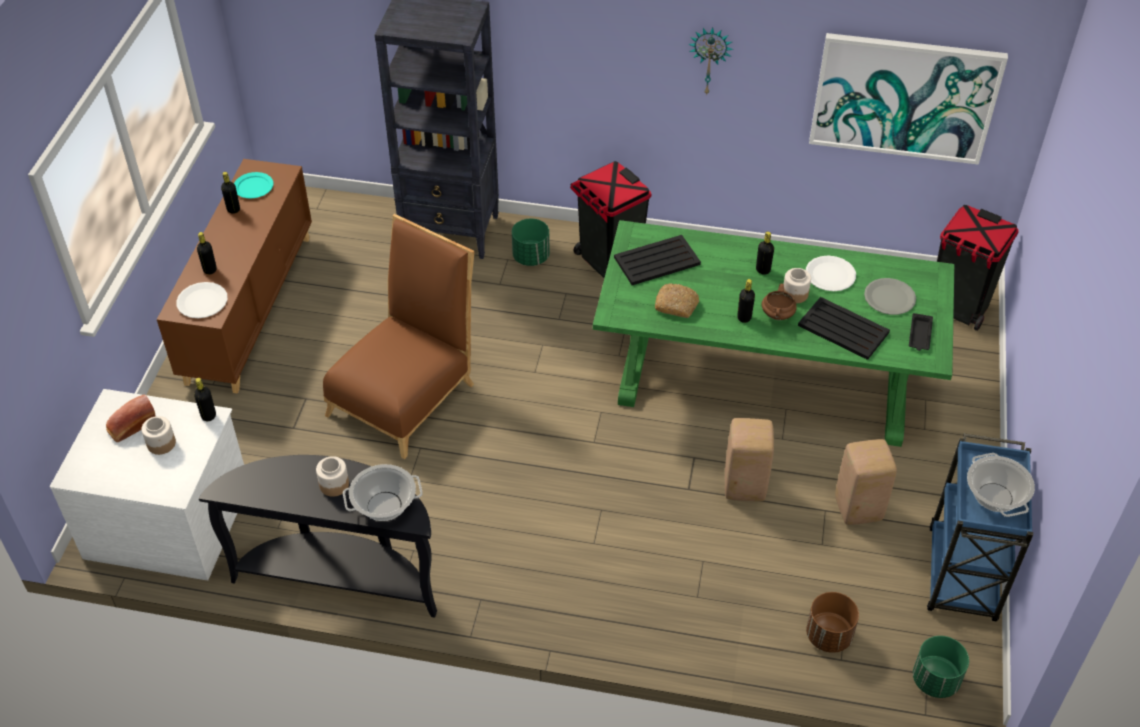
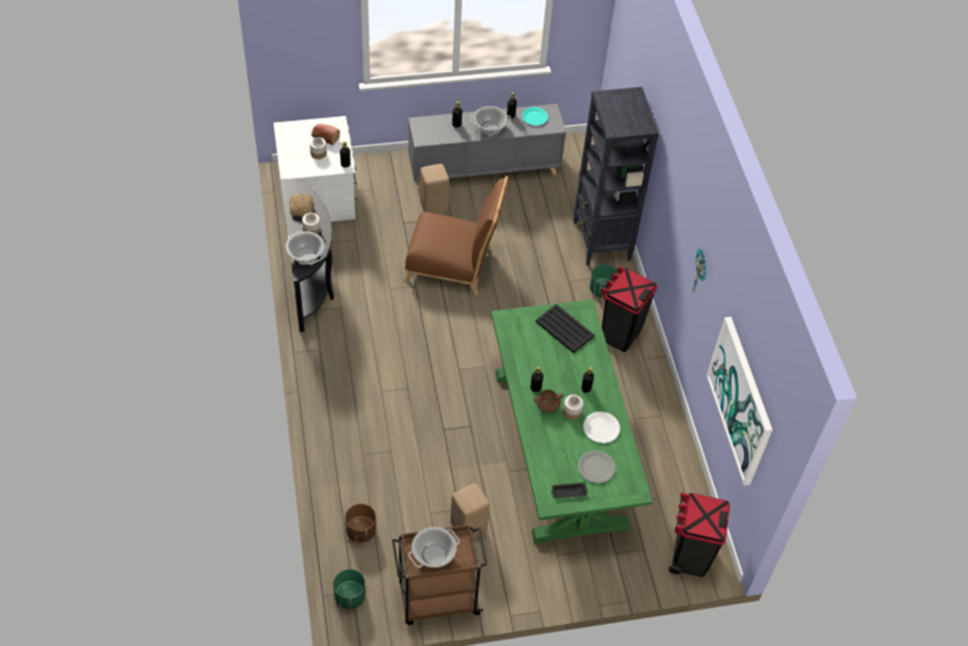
camera: 65 degrees right, 5 degrees up
(202, 301) = (430, 131): white plate -> none
(241, 237) = (489, 128): none -> cooking pot
(249, 308) = (484, 168): brown cabinet -> grey cabinet
(677, 305) = (529, 349): bread -> bread (302, 208)
(743, 487) = (458, 459): beige stool -> beige stool (433, 207)
(844, 329) = (552, 446): black tray -> none
(962, 576) = (437, 599): blue cart -> brown cart

